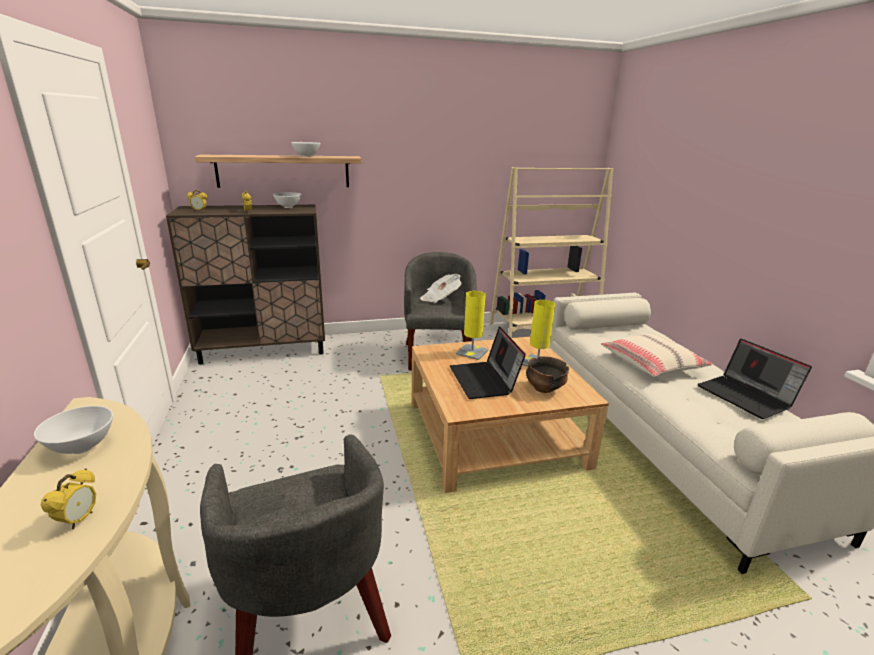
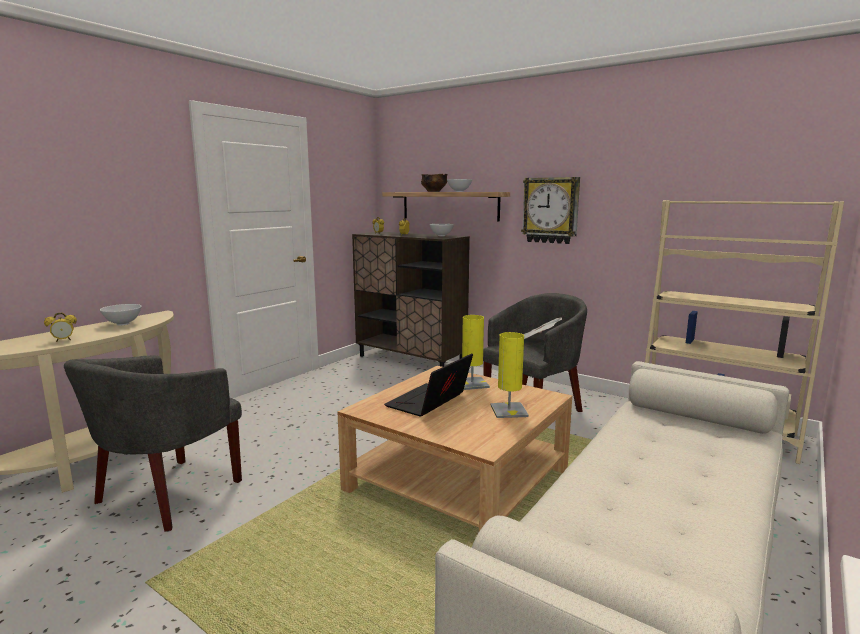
camera: 50 degrees right, 10 degrees down
(402, 174) = (551, 210): none -> wall clock
(544, 388) = (462, 427): bowl -> bowl (433, 191)
(652, 364) = (649, 463): beige pillow -> none
(746, 396) = (701, 546): laptop -> none

